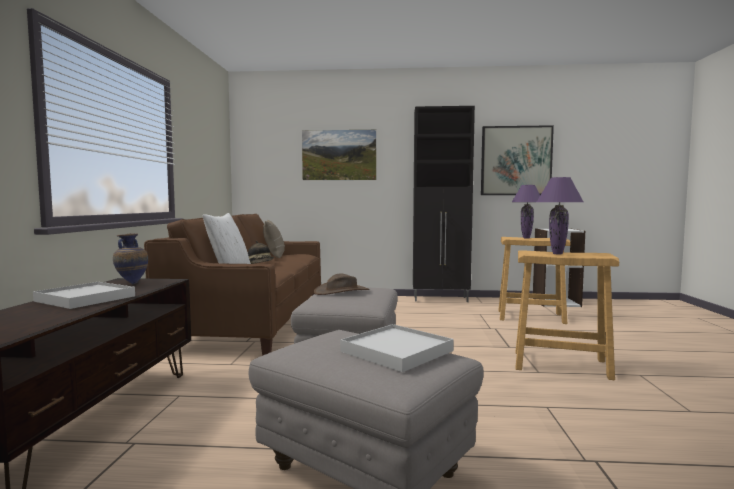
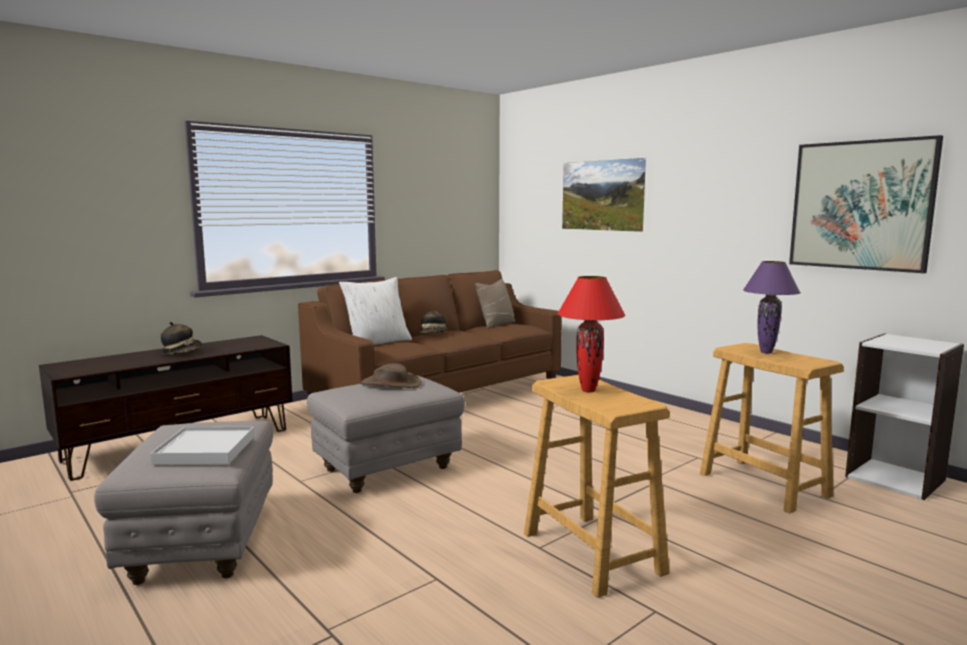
camera: 45 degrees right, 5 degrees up
(85, 299) = (182, 352): white tray -> hat
(132, 283) = (247, 343): vase -> none
(441, 299) = (707, 422): black cabinet -> none
(557, 254) = (589, 391): purple table lamp -> red table lamp

